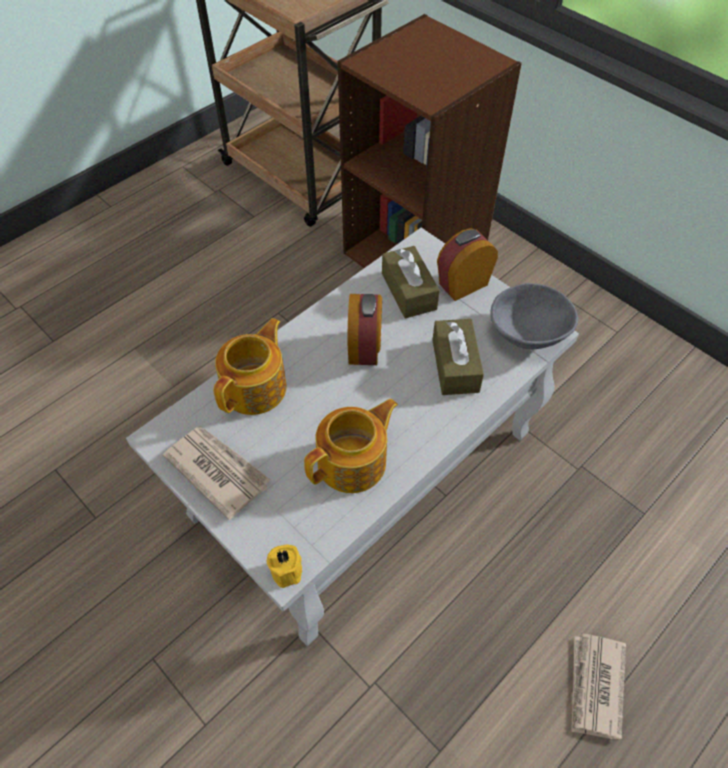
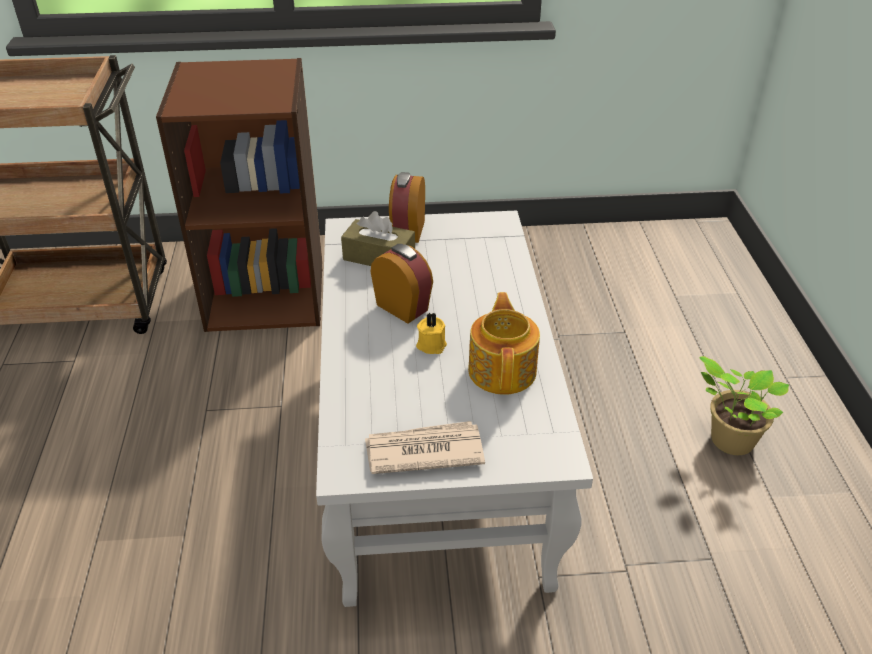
camera: 50 degrees left, 15 degrees down
(256, 387) = (365, 385): teapot -> none
(288, 569) = (563, 457): yellow candle -> yellow candle (431, 344)
(455, 365) = (476, 275): brown tissue box -> none
(527, 334) = (490, 230): grey bowl -> none
(595, 686) = (728, 440): newspaper -> potted plant

